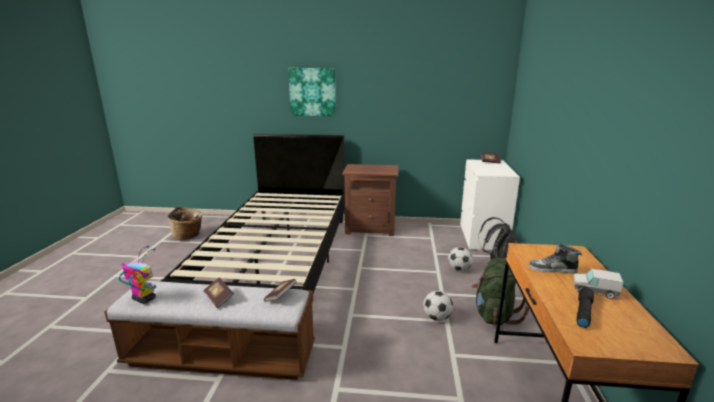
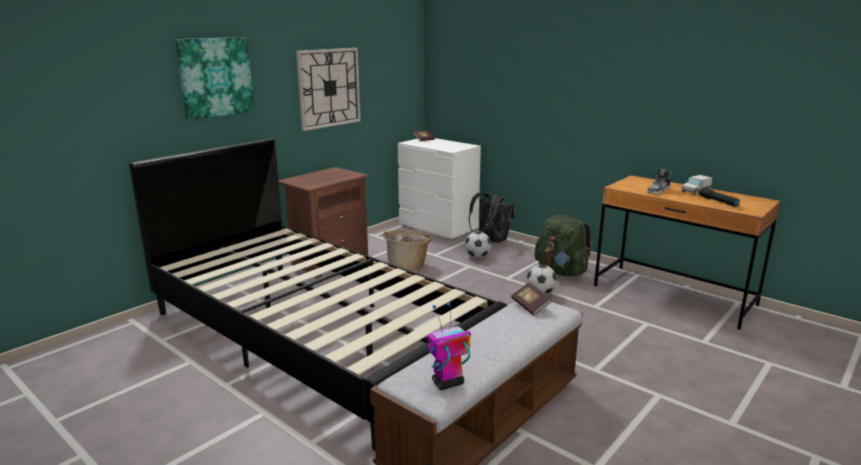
camera: 55 degrees left, 0 degrees up
(188, 236) = (93, 389): basket -> basket (408, 266)
(219, 298) = (499, 337): book -> none
(402, 107) = (329, 88): none -> wall clock

